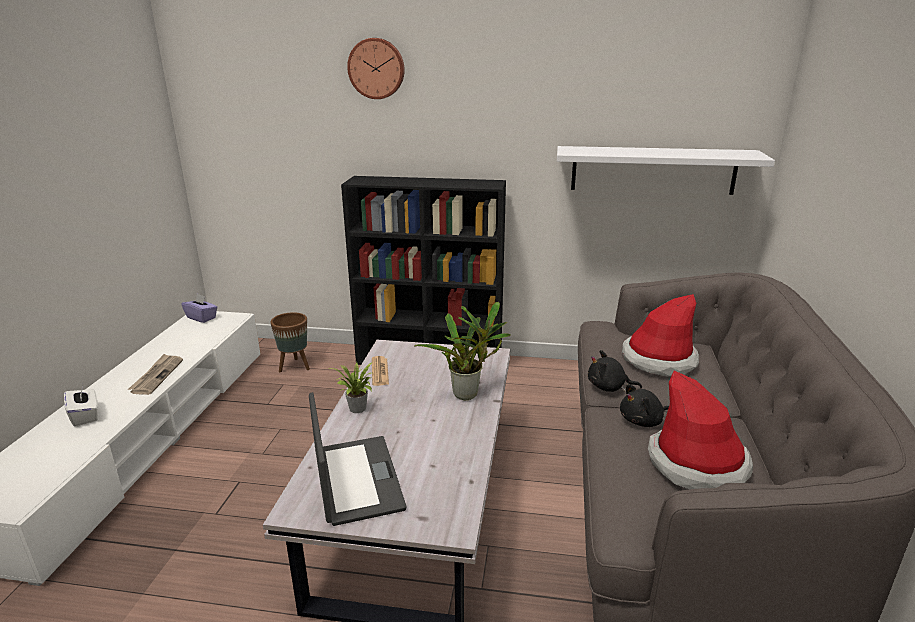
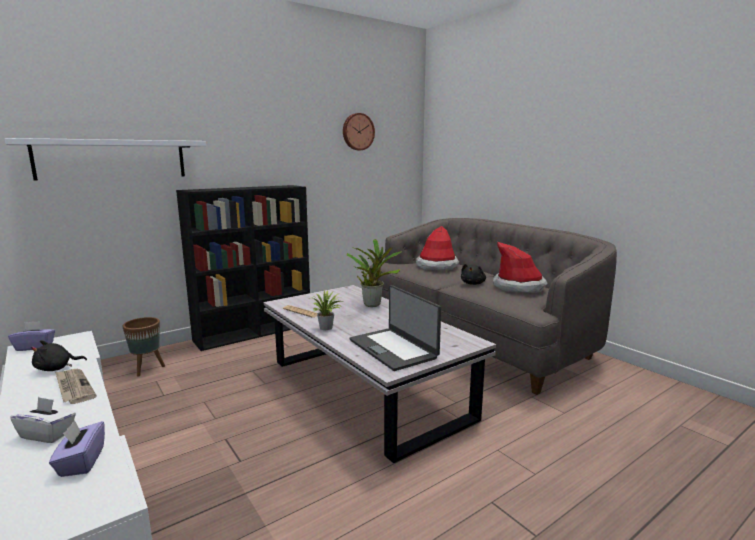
camera: 45 degrees left, 10 degrees down
(59, 455) = (81, 462): none -> purple tissue box
(356, 479) = (393, 348): laptop -> laptop turned 150 degrees counterclockwise
(376, 68) = (191, 103): wall clock -> wall clock (357, 132)
(609, 387) = (435, 280): black plush toy -> black plush toy (56, 368)
(653, 170) = (371, 173): white shelf -> white shelf (112, 159)

